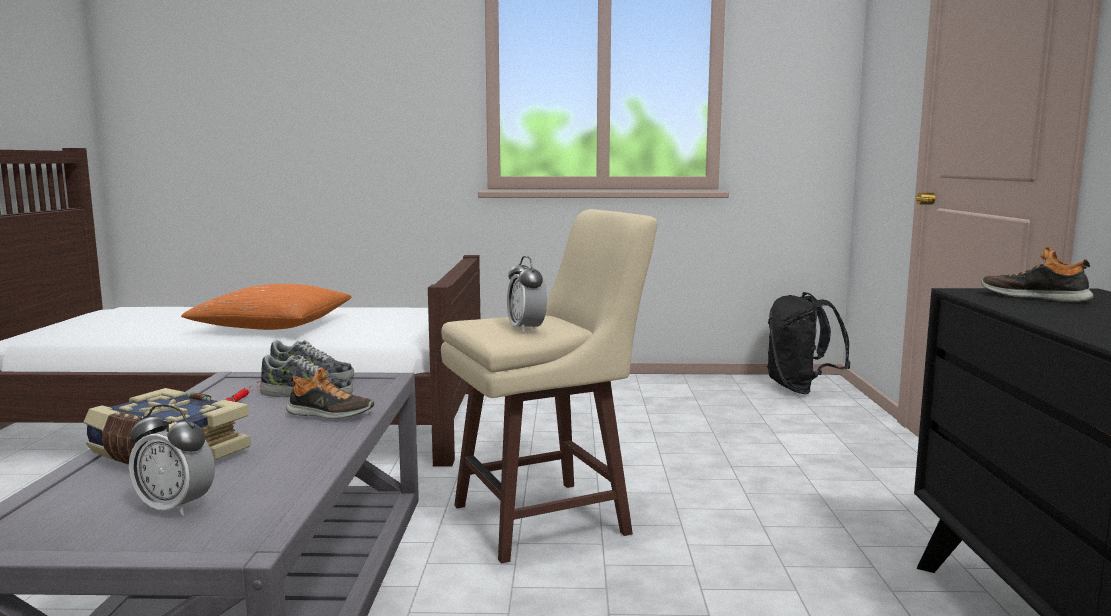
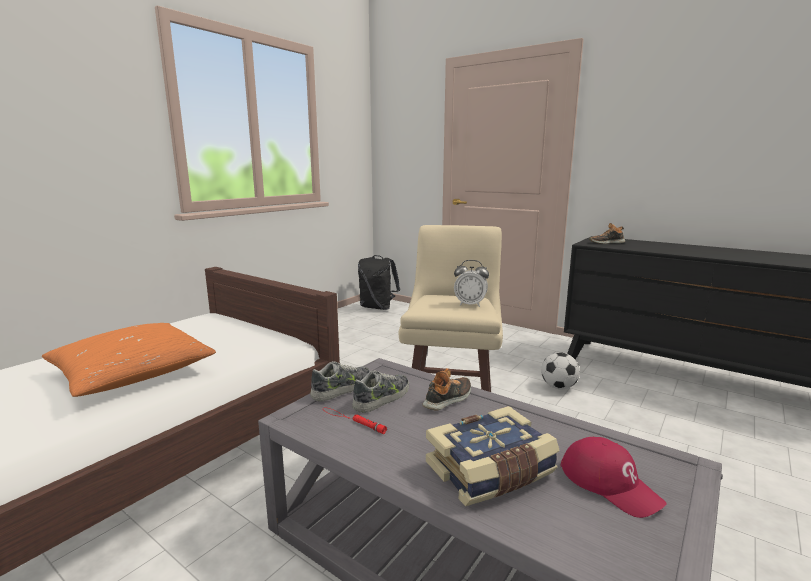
camera: 55 degrees left, 5 degrees up
(175, 508) = (610, 483): alarm clock -> red cap
(777, 578) = (558, 387): none -> football

